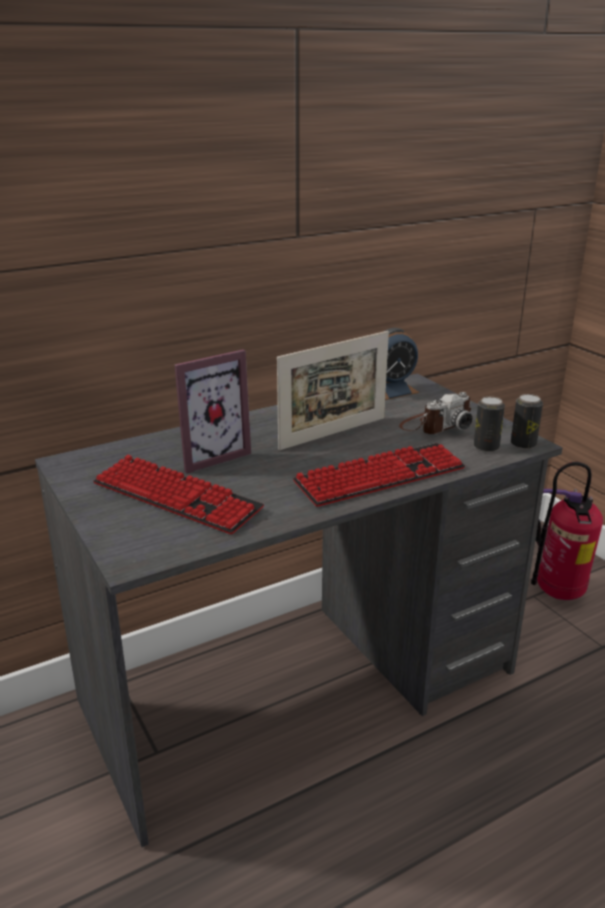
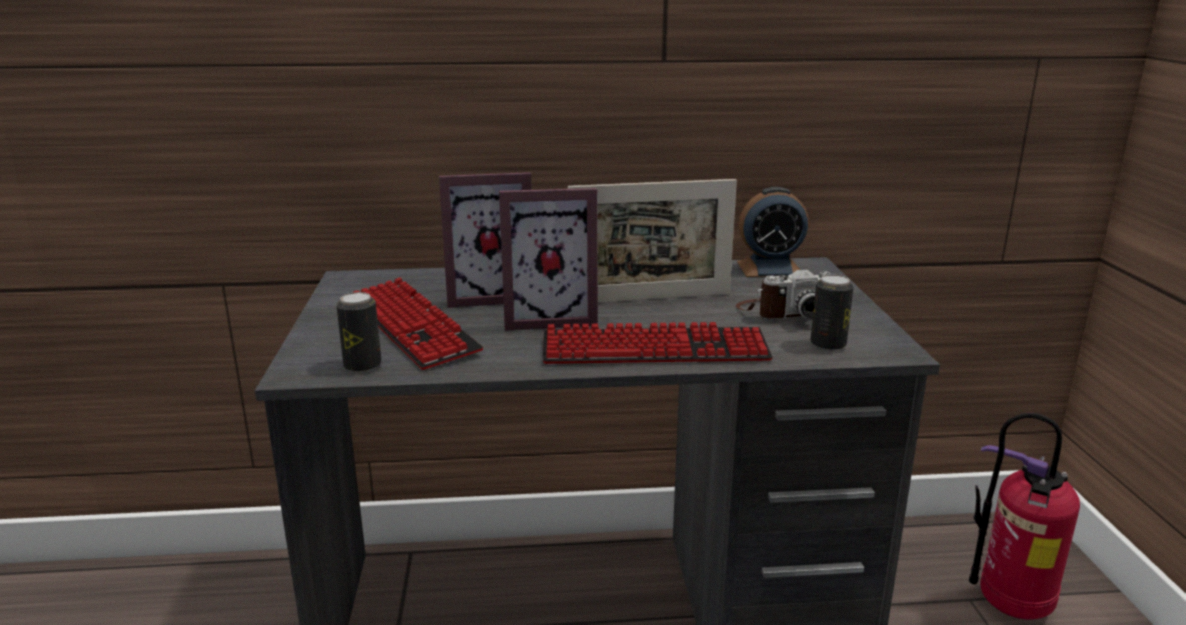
camera: 25 degrees right, 5 degrees down
(277, 466) = (549, 318): none -> picture frame
(523, 444) = (884, 351): can -> can (362, 366)

